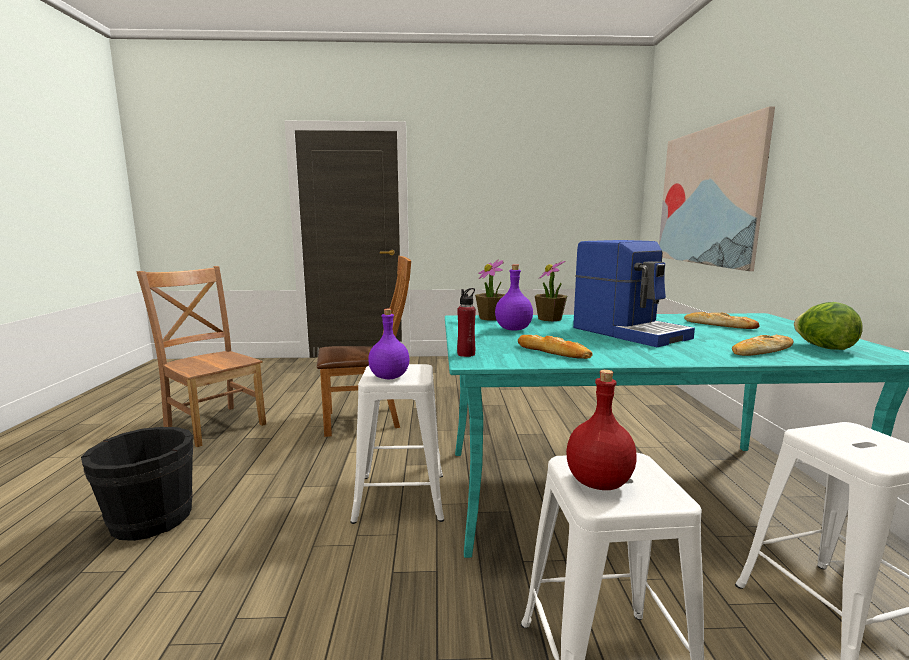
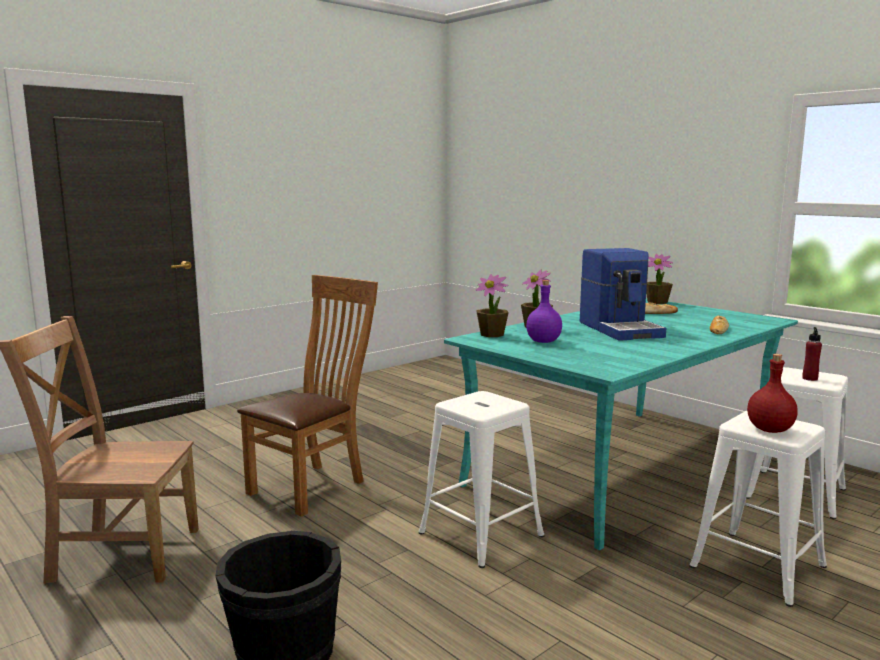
camera: 40 degrees left, 0 degrees up
(390, 377) = (488, 408): purple bottle -> none
(466, 354) = (586, 368): red bottle -> red bottle (810, 378)
(552, 352) = (627, 354): bread -> none
(629, 332) = (621, 329): coffee machine -> coffee machine turned 60 degrees clockwise
(708, 196) = (549, 192): picture -> none
(770, 318) = (657, 302): none -> potted plant
(823, 347) = (735, 320): lettuce -> none

